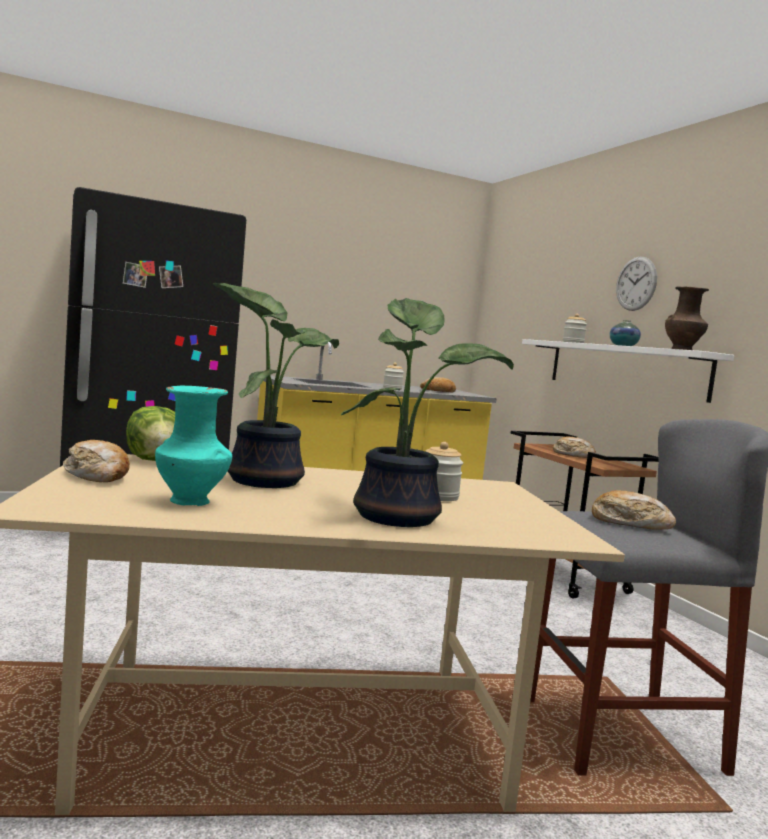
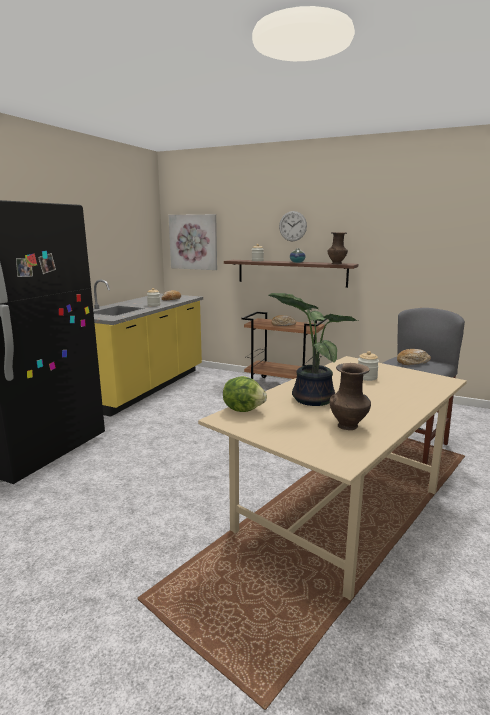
camera: 40 degrees left, 10 degrees up
(98, 476) = (274, 432): bread -> none
(191, 502) = (348, 426): turquoise vase -> brown vase
(399, 516) = (397, 395): potted plant -> none
(509, 314) = (193, 242): none -> picture
(624, 368) = (291, 273): white shelf -> brown shelf

